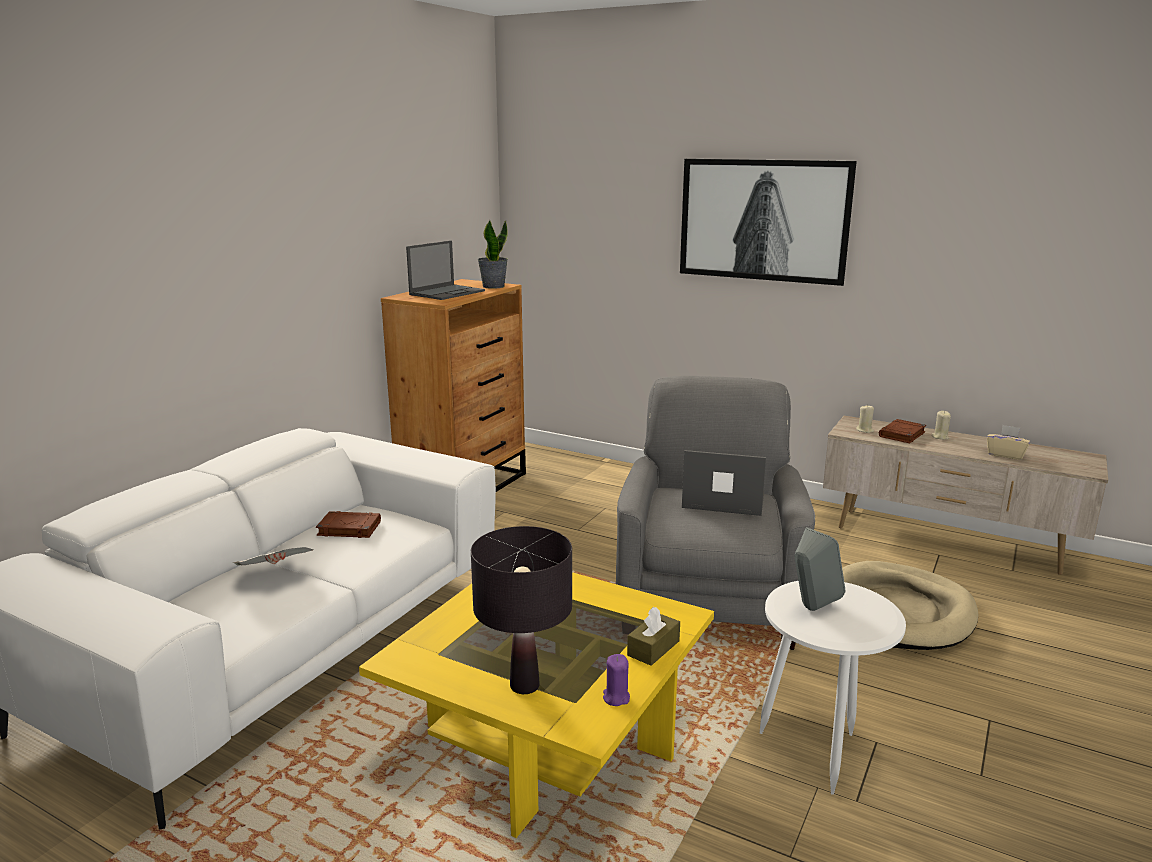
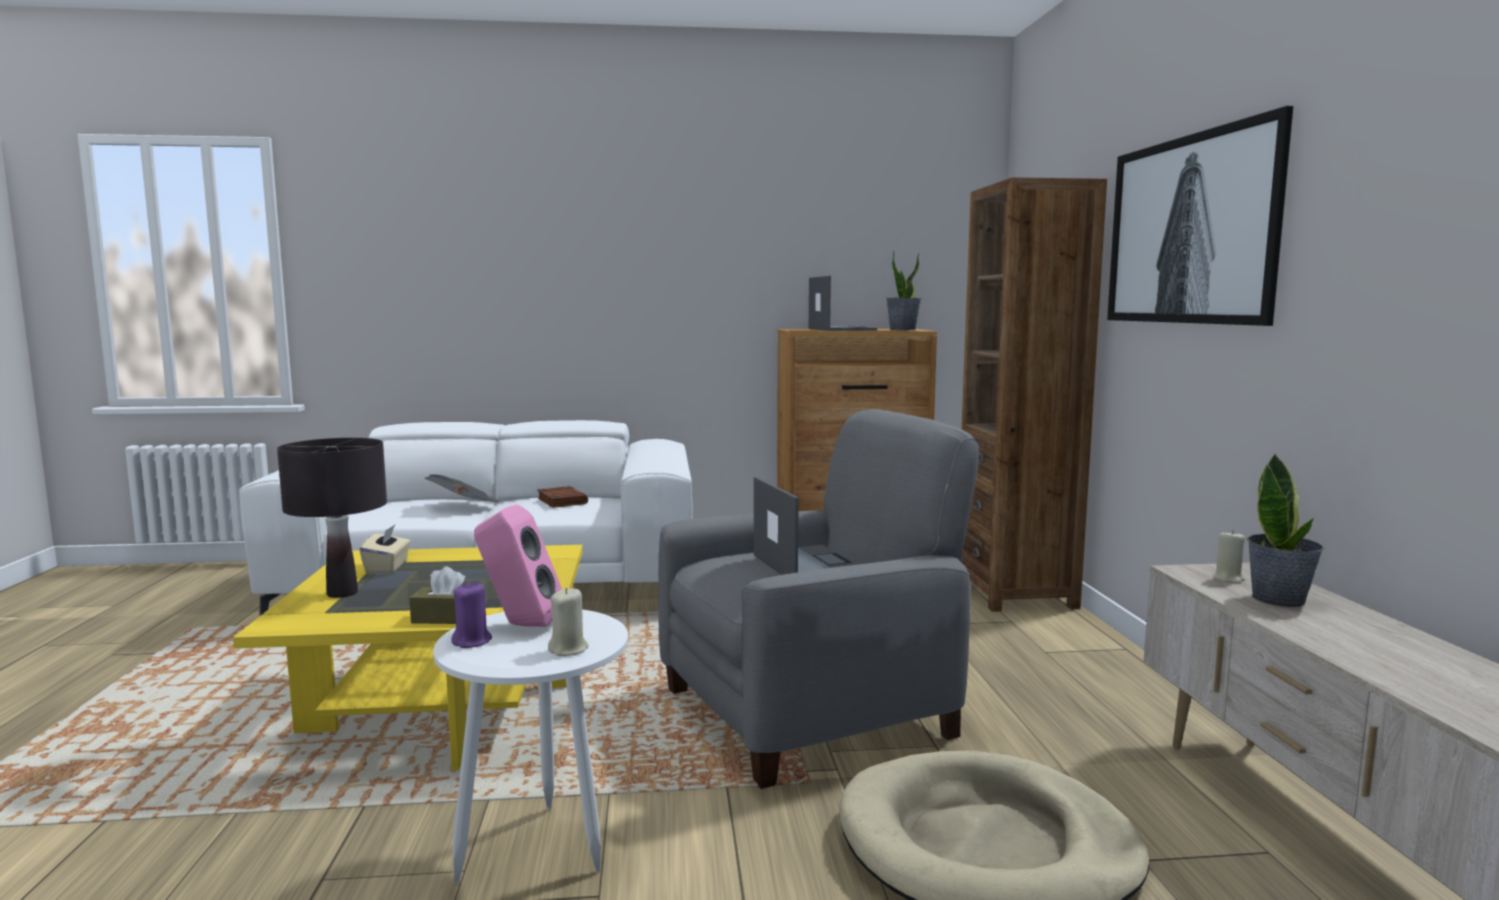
camera: 55 degrees right, 10 degrees down
(447, 292) = (840, 329): laptop -> laptop turned 105 degrees counterclockwise
(607, 472) = (1015, 592): none -> brown bookcase
(616, 697) = (341, 622): purple candle -> purple candle (472, 642)
(811, 609) = (519, 625): grey speaker -> pink speaker
(902, 435) = (1279, 599): brown book -> potted plant
(940, 437) = (1350, 621): beige candle -> beige candle (568, 649)
(1005, 454) = (1411, 675): beige tissue box -> beige tissue box (387, 568)

